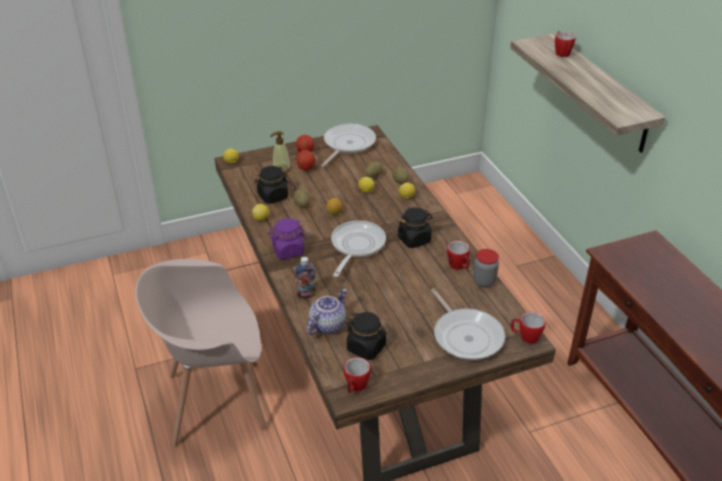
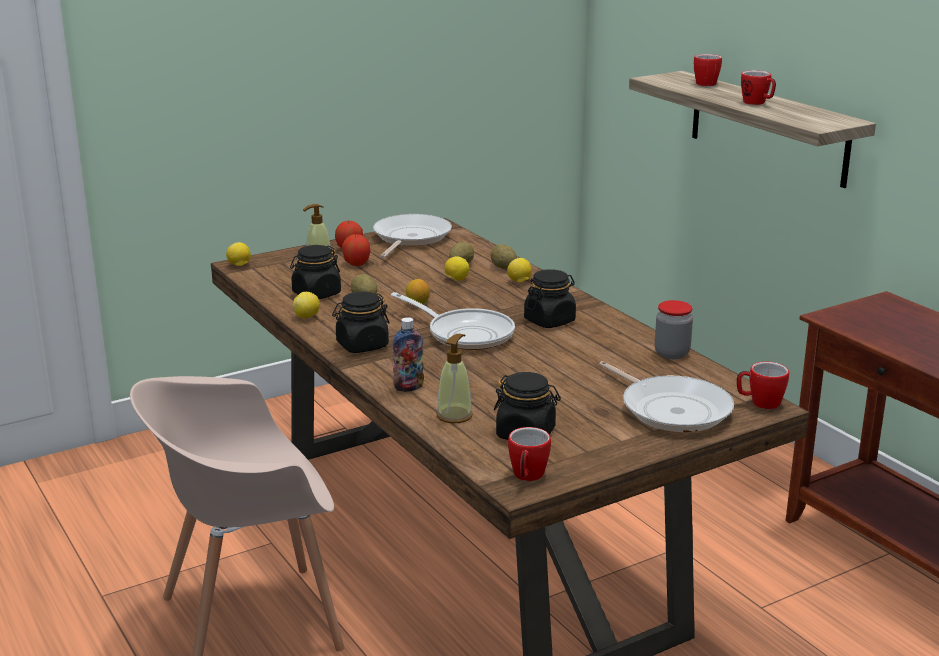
camera: 10 degrees left, 15 degrees down
(288, 251) = (362, 345): purple jar -> black jar
(327, 325) = (454, 415): teapot -> soap dispenser
(356, 247) = (465, 334): frying pan -> frying pan turned 120 degrees clockwise
(459, 266) = (628, 342): mug -> mug (757, 103)

